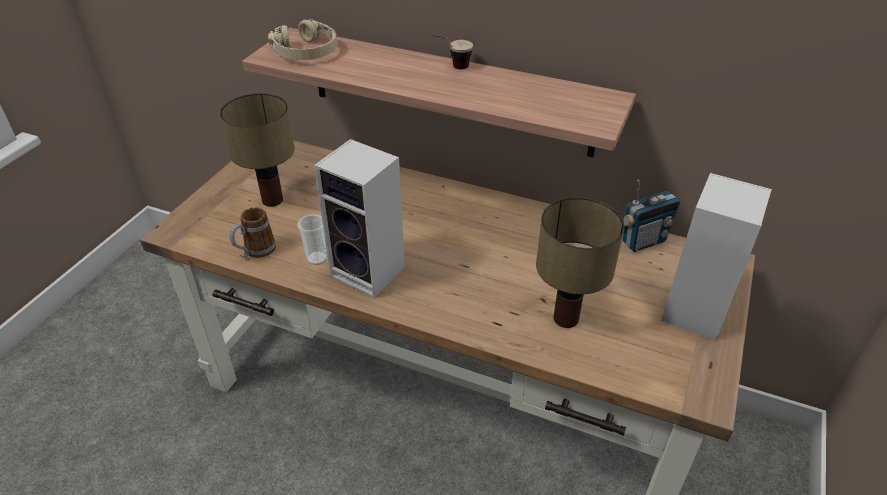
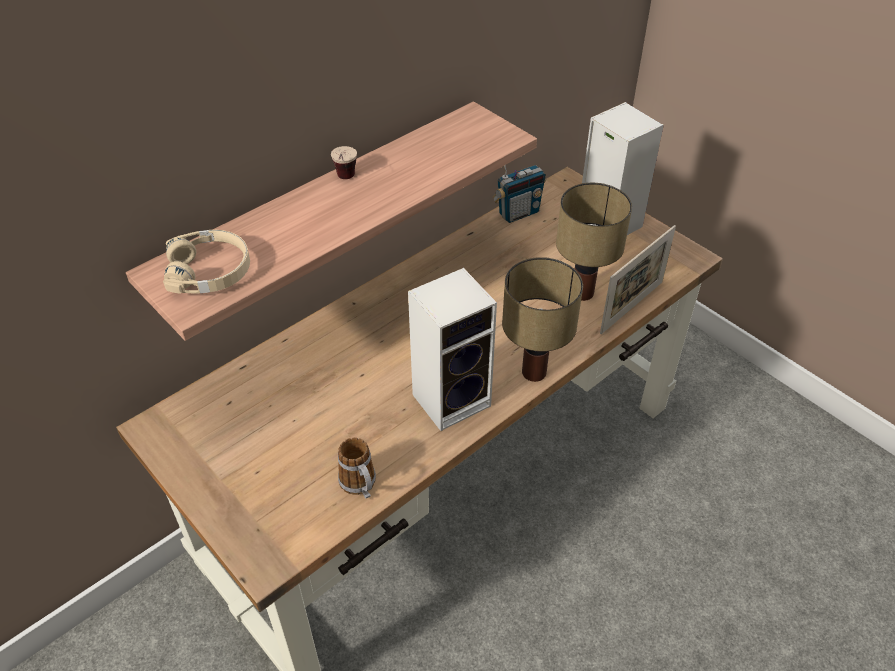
camera: 65 degrees left, 5 degrees up
(273, 200) = (275, 448): table lamp -> table lamp (535, 371)
(317, 258) = (405, 435): cup -> none
(575, 363) = (631, 307): none -> picture frame
(642, 241) = (518, 213): radio -> radio turned 60 degrees clockwise

